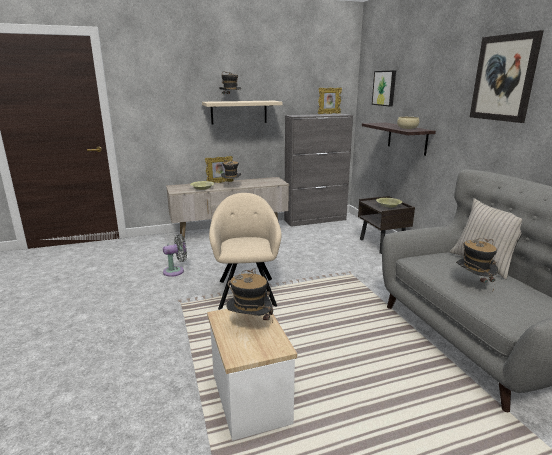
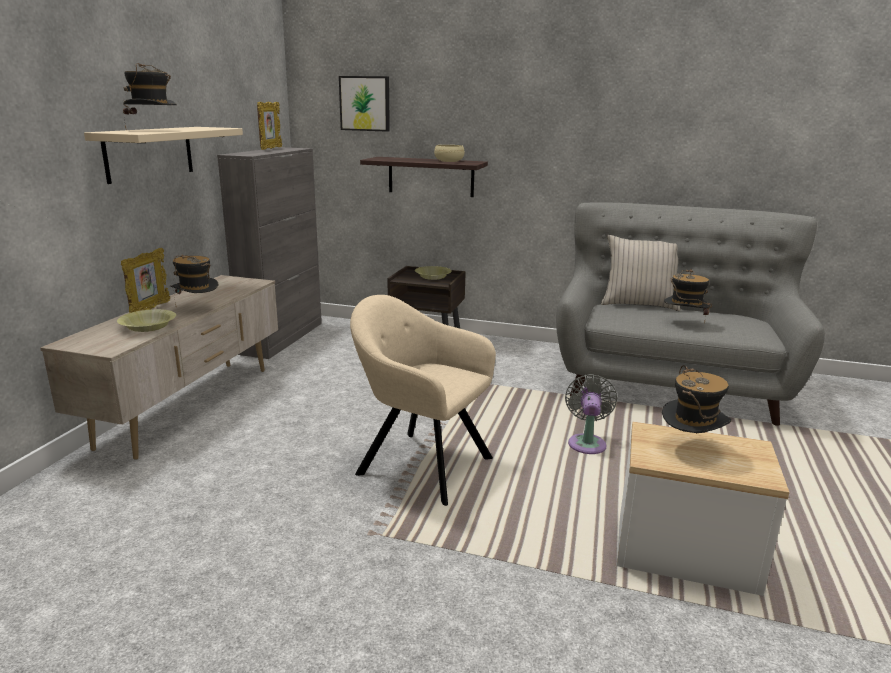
camera: 55 degrees left, 0 degrees up
(176, 271) = (252, 504): grey fan -> grey fan (587, 442)
(504, 78) = (591, 92): picture -> none

